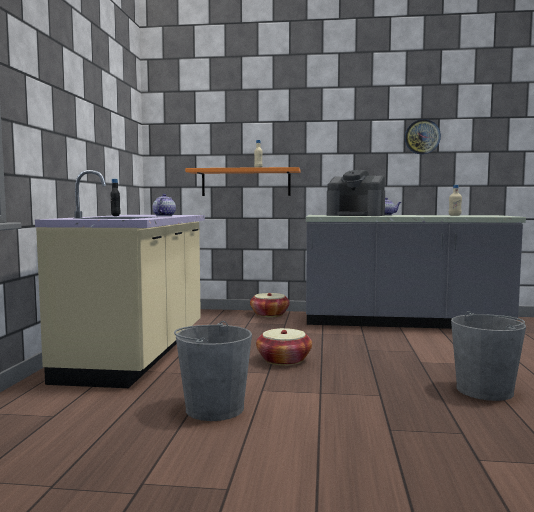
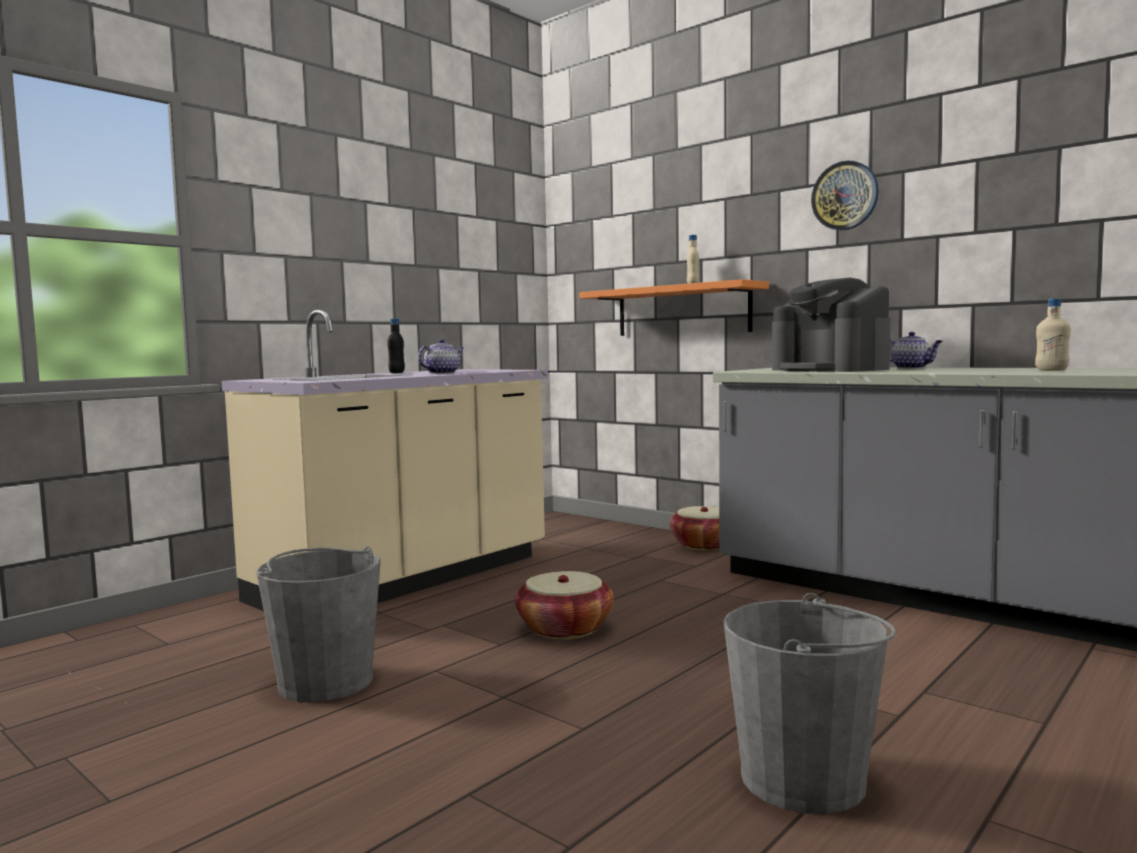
camera: 35 degrees right, 0 degrees up
(422, 137) = (1016, 193): wall clock -> wall clock (845, 196)

